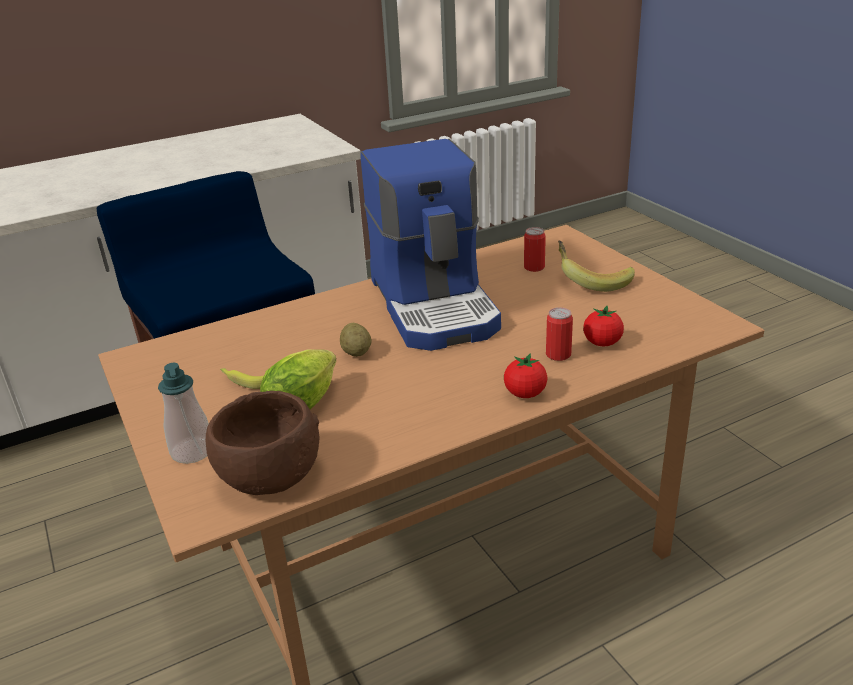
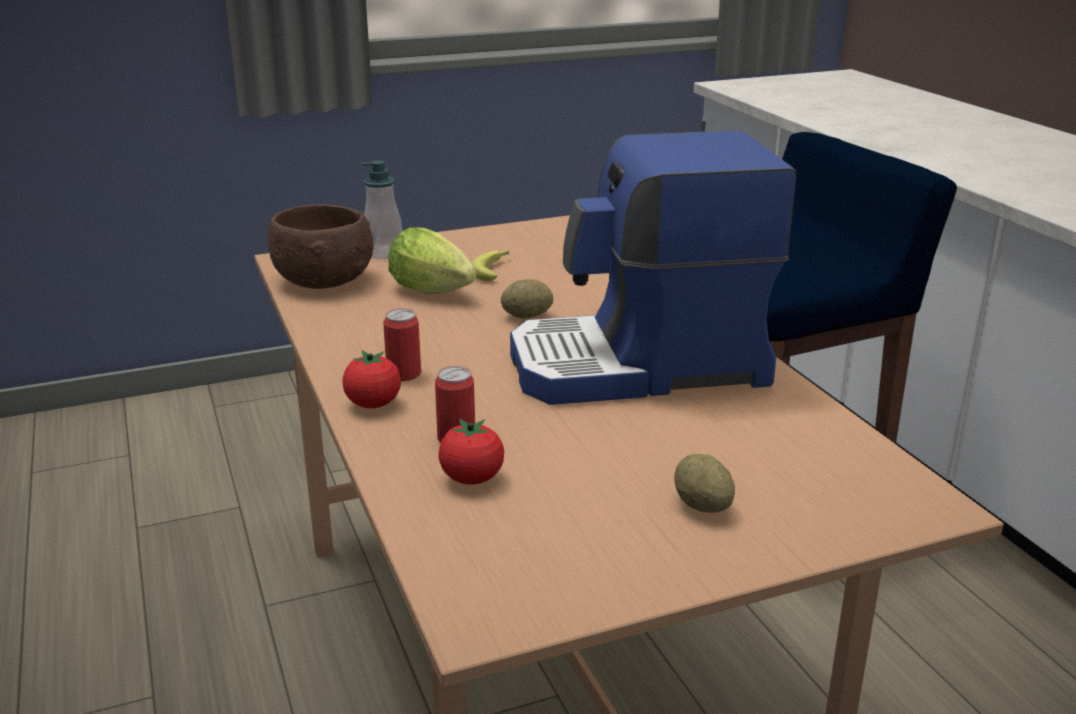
camera: 95 degrees right, 5 degrees down
(534, 267) = (767, 456): can -> can (404, 374)
(591, 281) = (702, 506): banana -> potato

